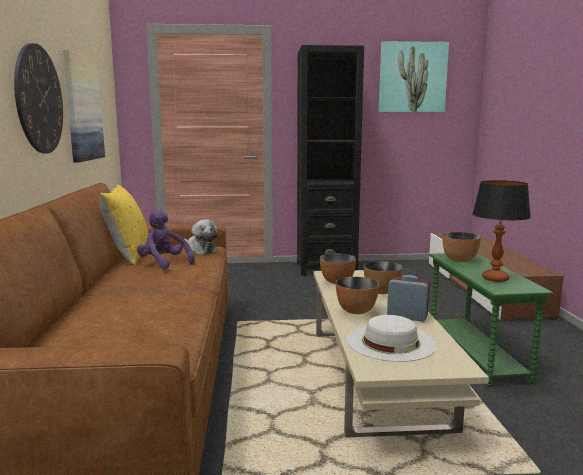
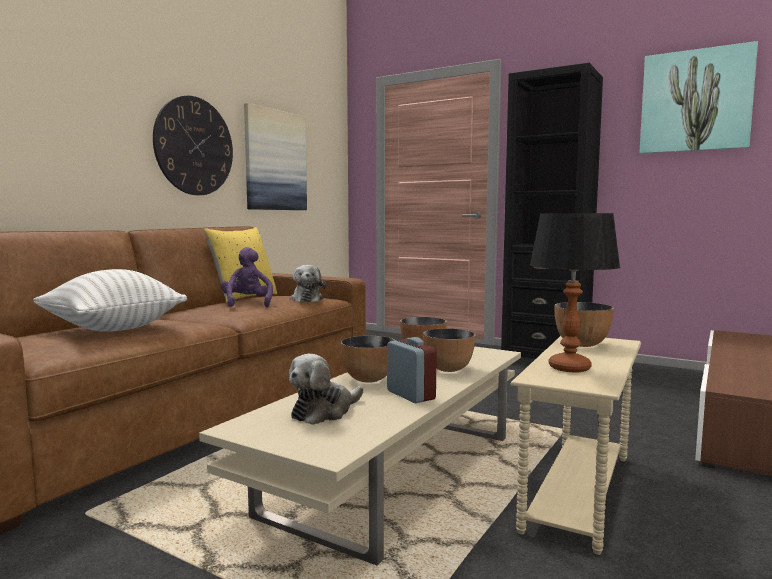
camera: 35 degrees right, 5 degrees down
(135, 313) = (113, 328): none -> white pillow
(391, 342) = (324, 412): white hat -> plush toy
(477, 353) = (579, 492): green side table -> beige side table

